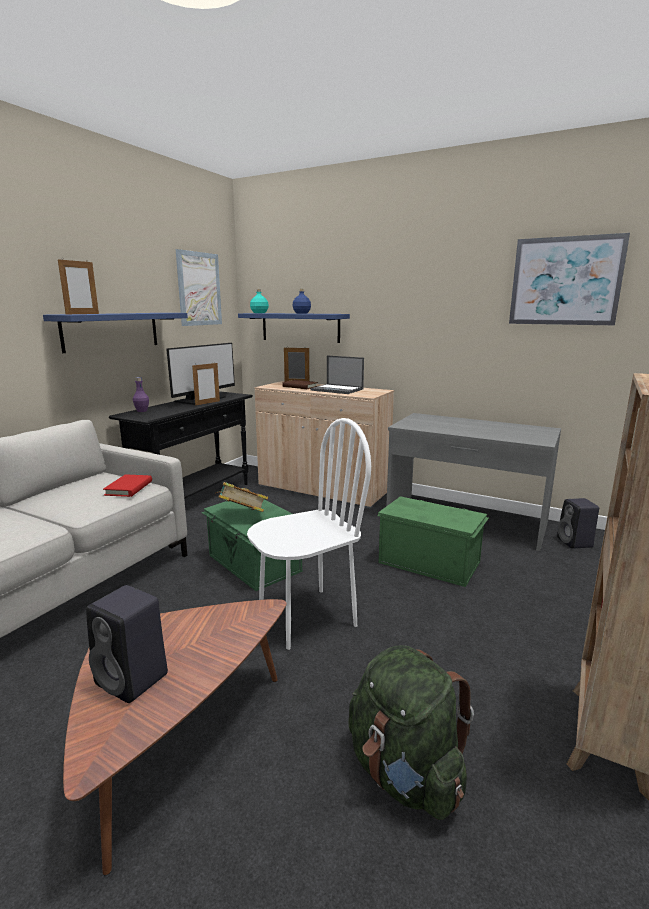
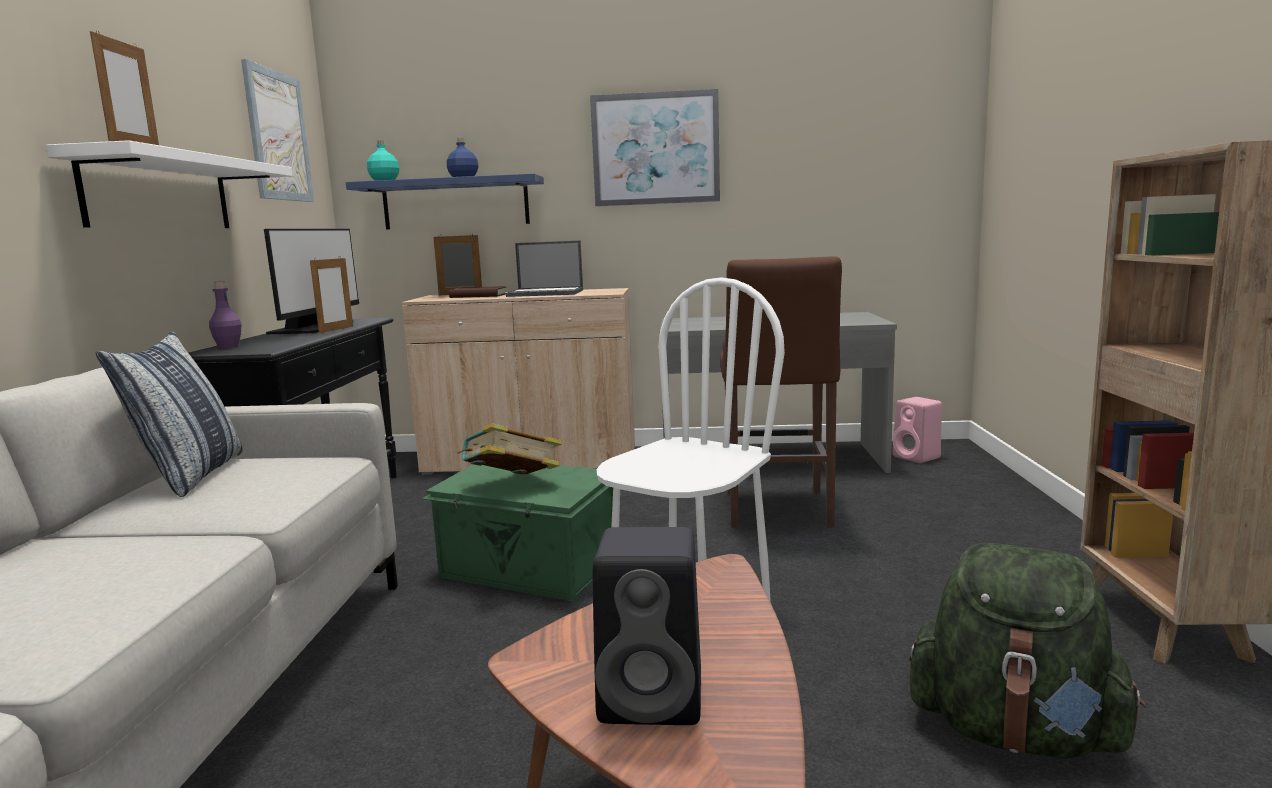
camera: 25 degrees left, 5 degrees down
(82, 484) = (191, 476): none -> pillow
(111, 331) = (159, 193): blue shelf -> white shelf
(129, 488) = (303, 465): red book -> none
(429, 561) = (777, 510): green storage box -> brown stool
(565, 281) = (849, 118): picture -> picture (655, 149)
(575, 543) = (918, 457): black speaker -> pink speaker

